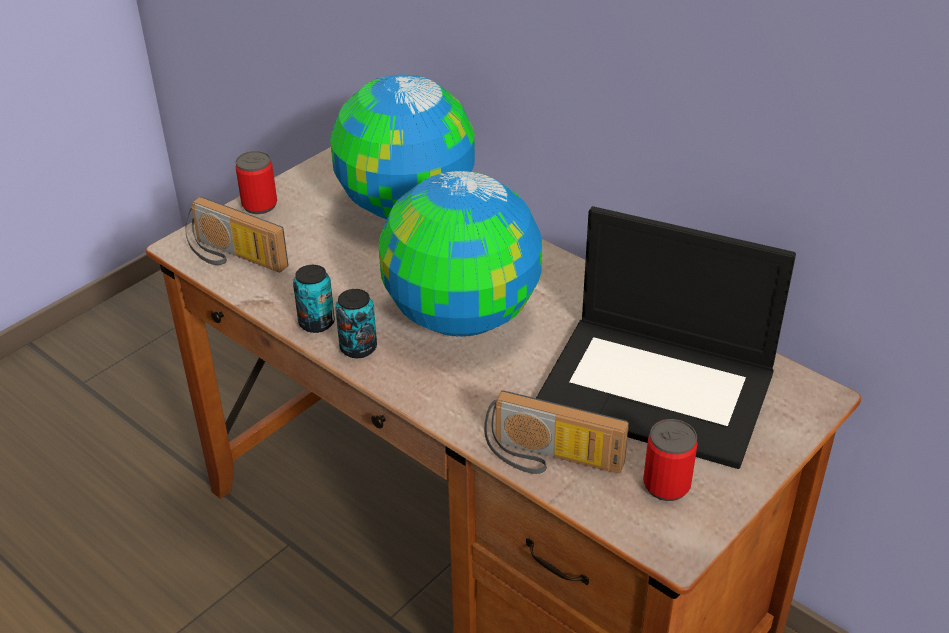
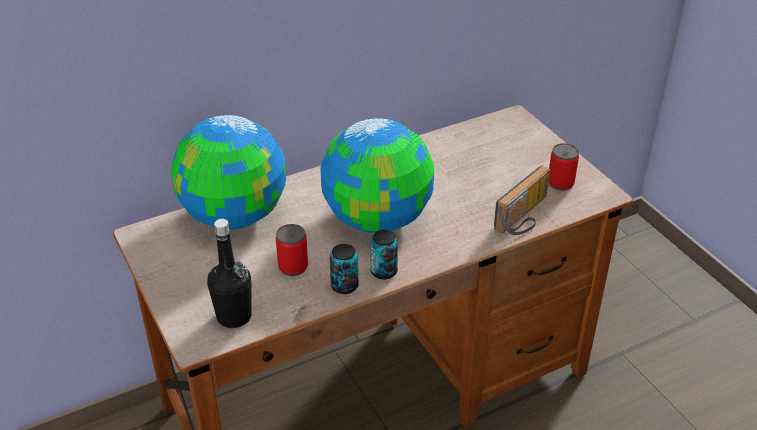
camera: 70 degrees left, 0 degrees up
(233, 258) = (234, 316): radio -> black bottle
(259, 205) = (171, 290): can -> can (293, 267)
(658, 389) = (484, 164): laptop -> none

